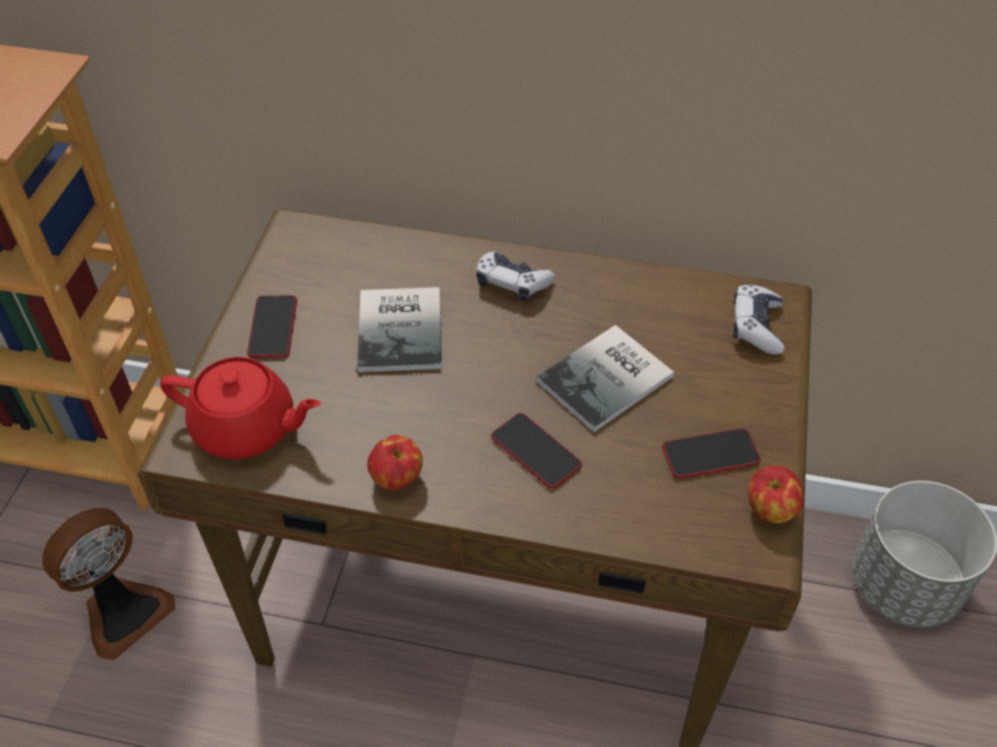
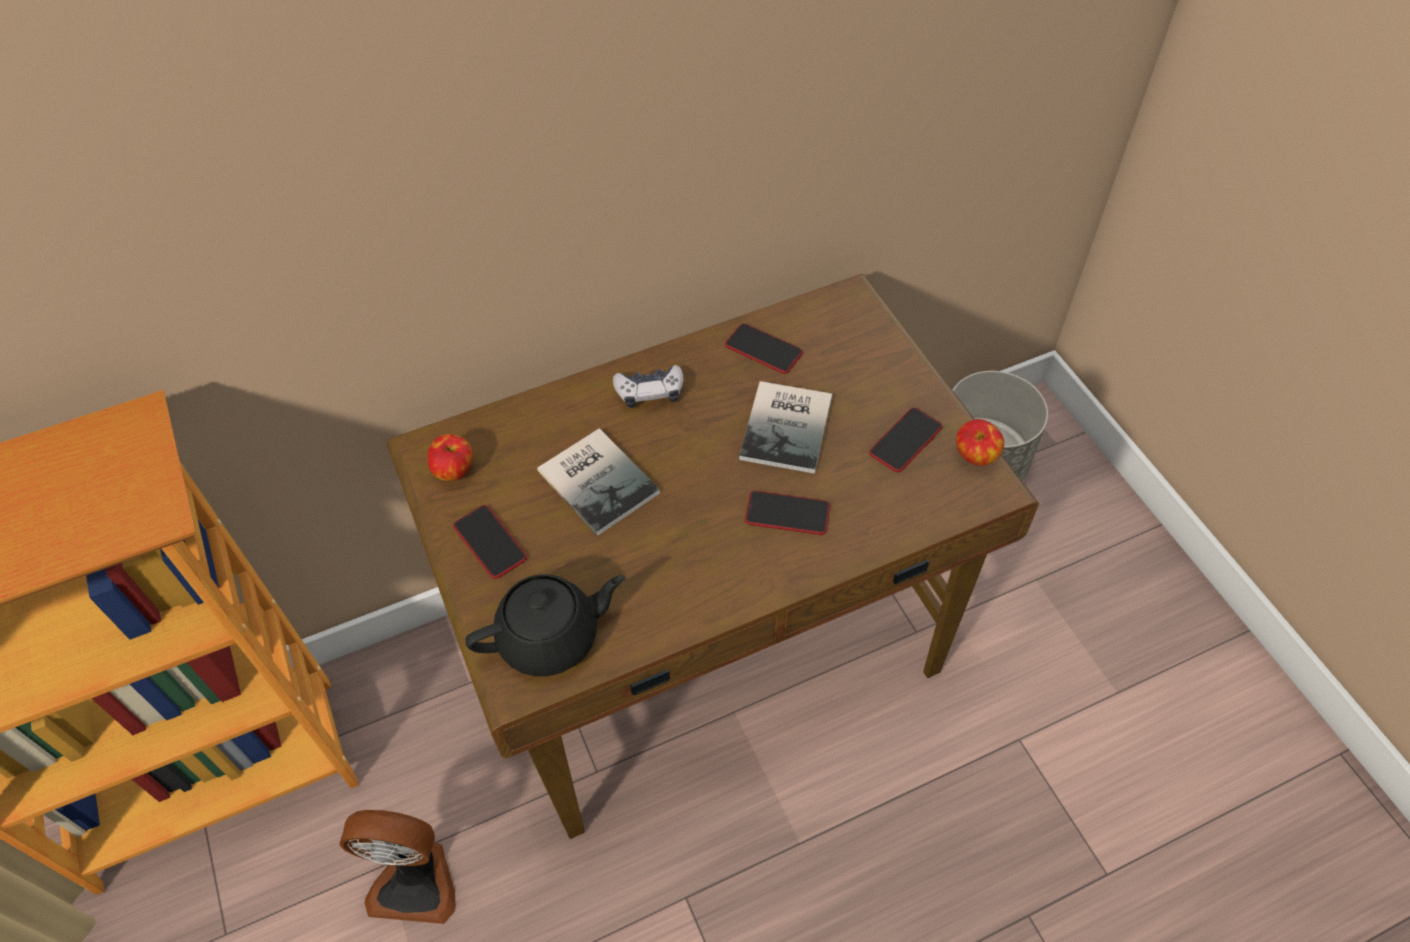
camera: 35 degrees left, 5 degrees up
(123, 611) = (416, 880): fan -> fan turned 90 degrees clockwise
(247, 428) = (551, 637): red teapot -> black teapot
(397, 478) = (707, 599): apple -> apple (454, 470)
(647, 302) = (763, 349): none -> phone
(756, 326) = (854, 325): game controller -> none

